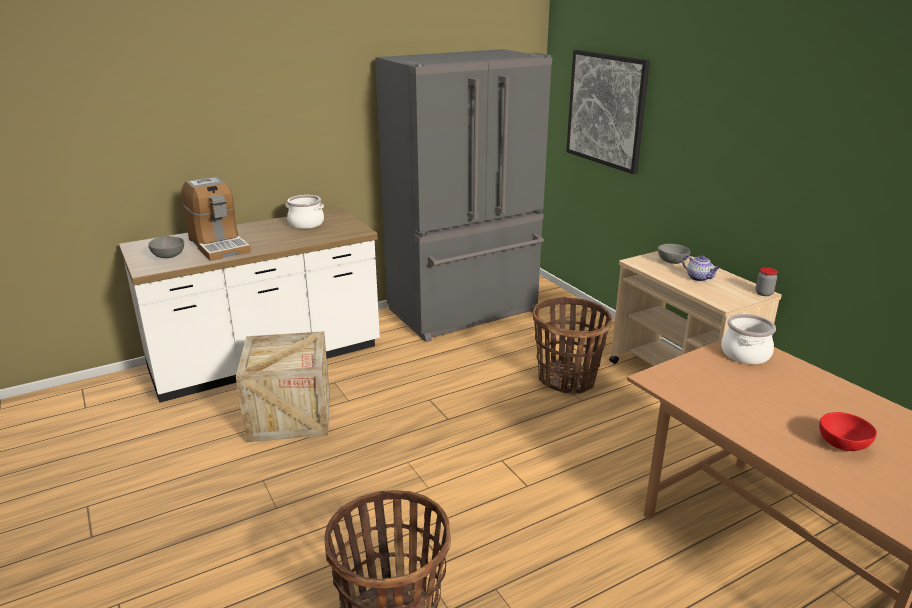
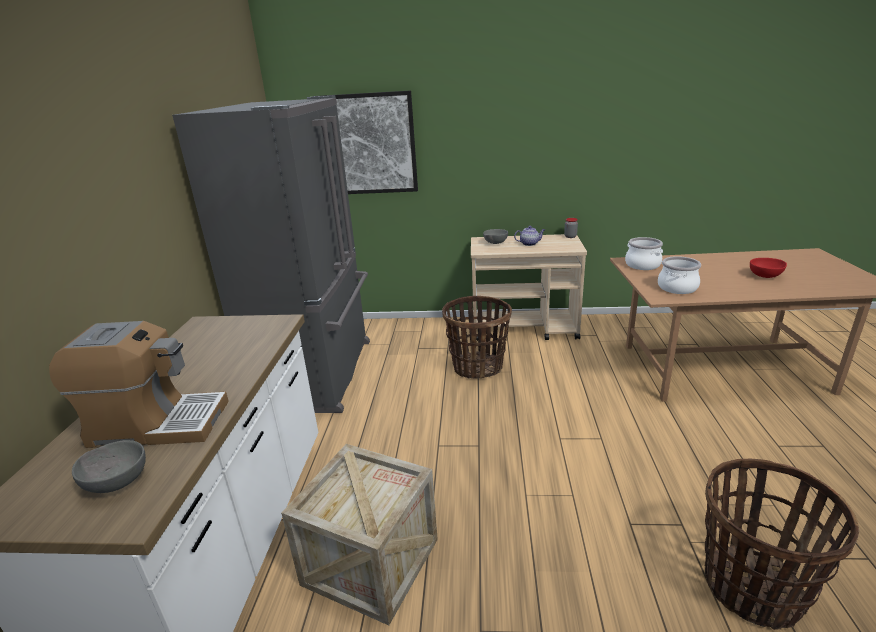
camera: 55 degrees left, 0 degrees up
(306, 224) = (203, 346): cooking pot -> cooking pot (677, 288)

